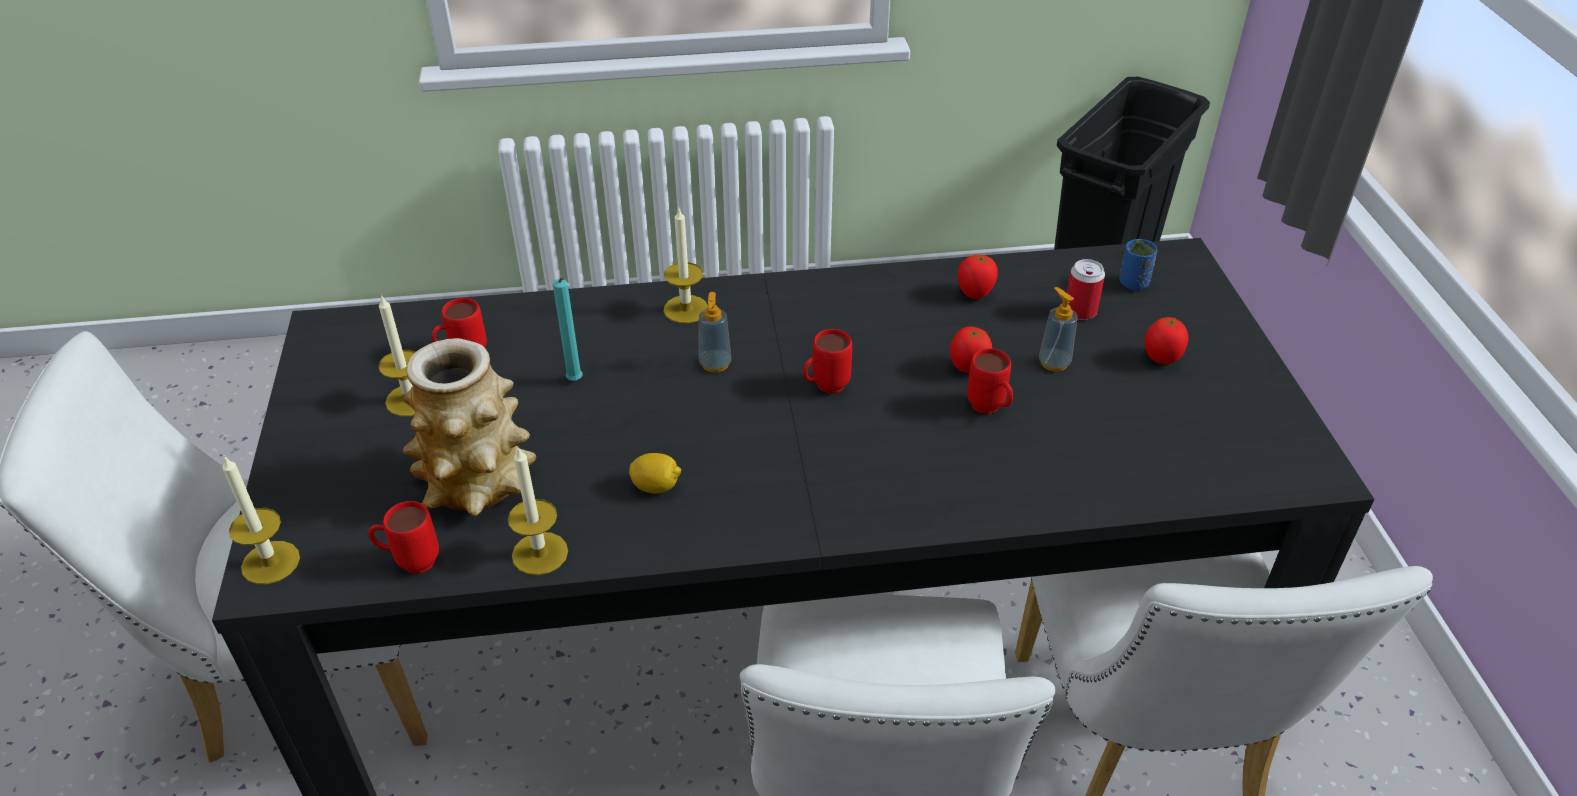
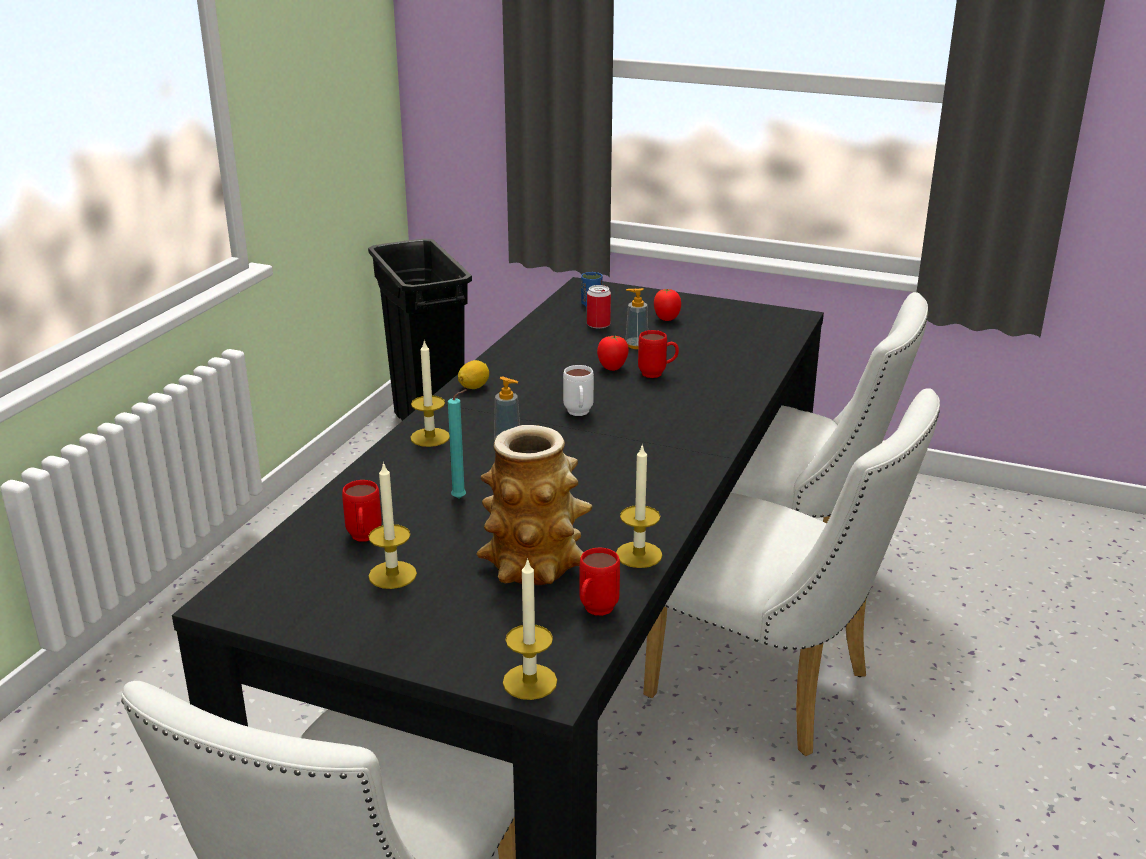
camera: 60 degrees left, 15 degrees down
(656, 486) = (614, 495): lemon -> lemon (474, 387)
(824, 388) = (578, 414): red mug -> white mug
(975, 294) = (544, 346): tomato -> none

